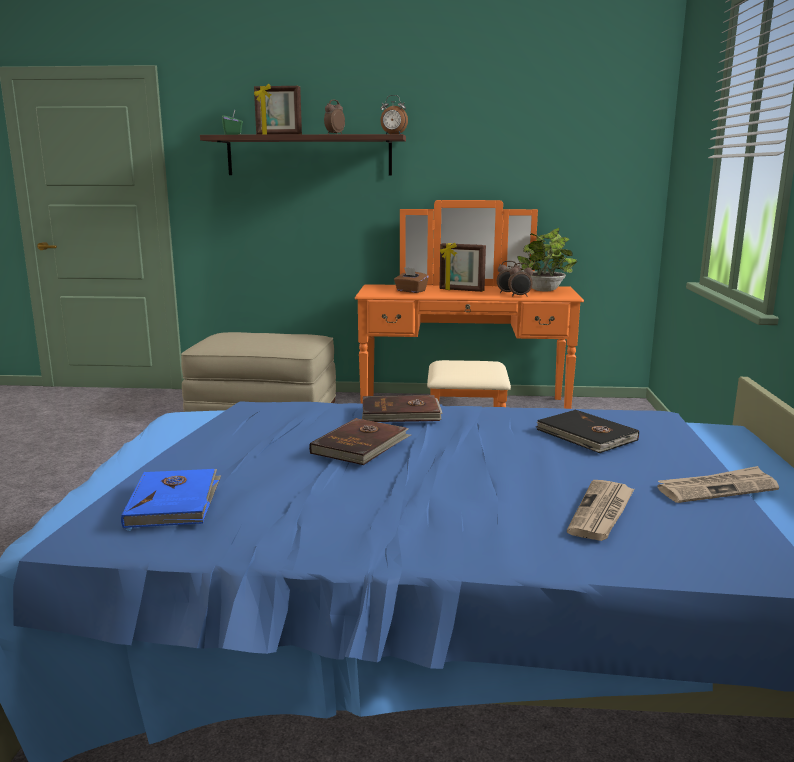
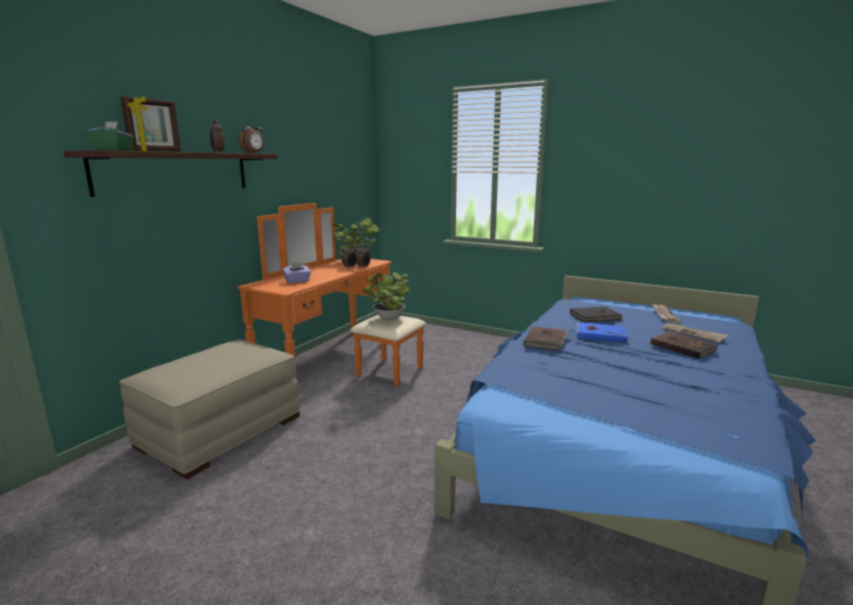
camera: 65 degrees left, 0 degrees up
(174, 501) = (697, 416): blue book -> blue book (600, 334)
(361, 445) = (603, 357): brown book -> brown book (682, 346)
(410, 291) = (297, 281): brown tissue box -> purple tissue box
(461, 290) = (320, 272): picture frame -> none
(470, 365) = (388, 319): none -> potted plant

